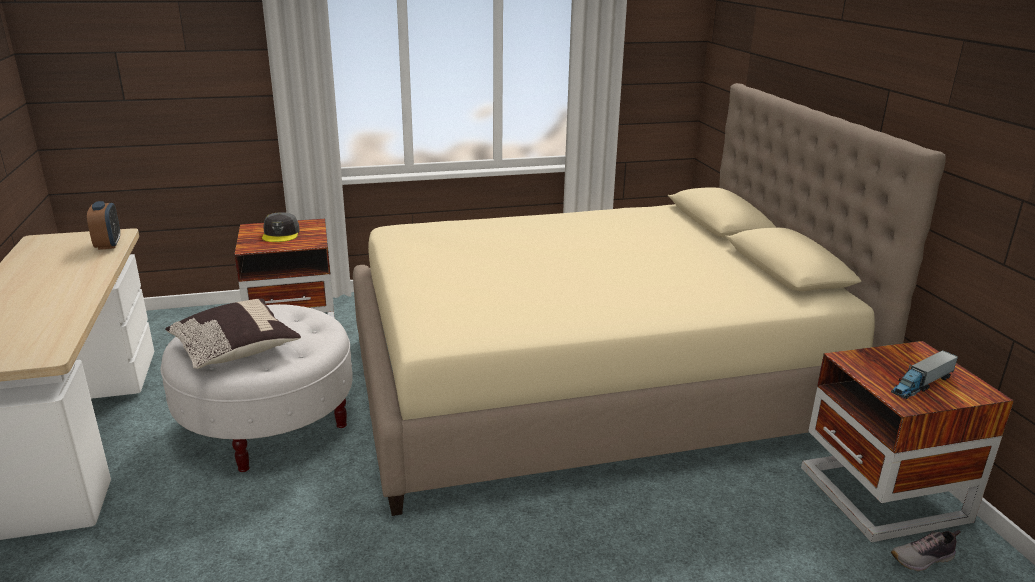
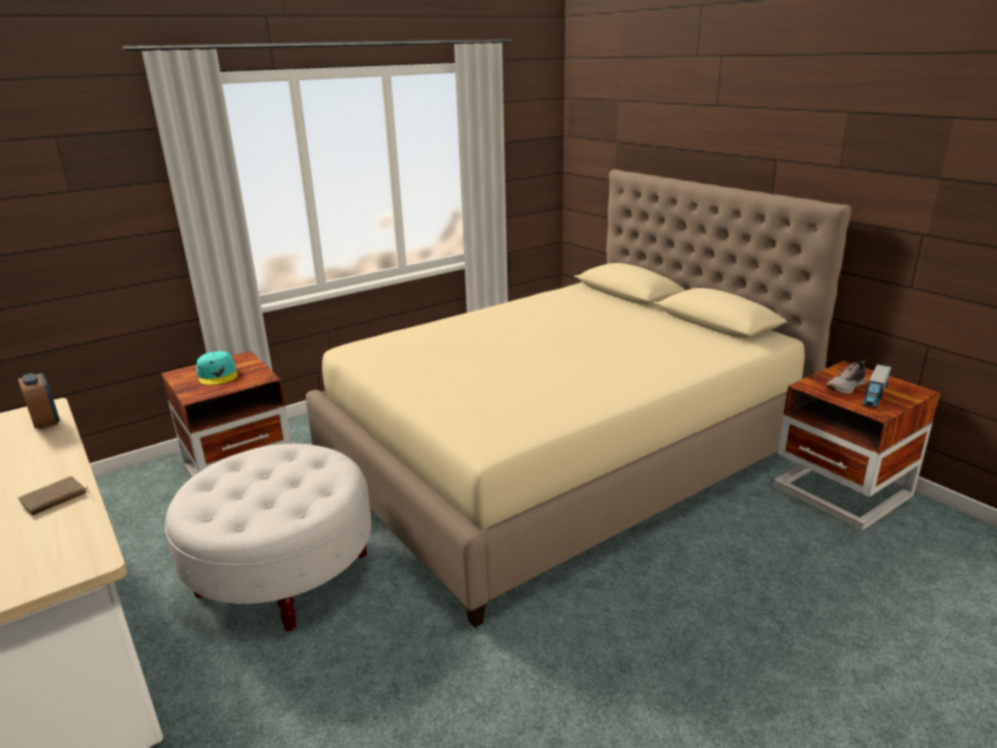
camera: 20 degrees left, 0 degrees up
(63, 304) = (54, 499): none -> brown book
(234, 349) = (252, 503): pillow -> none
(281, 234) = (218, 375): grey cap -> turquoise cap
(923, 559) = (903, 533): shoe -> shoe (846, 387)

